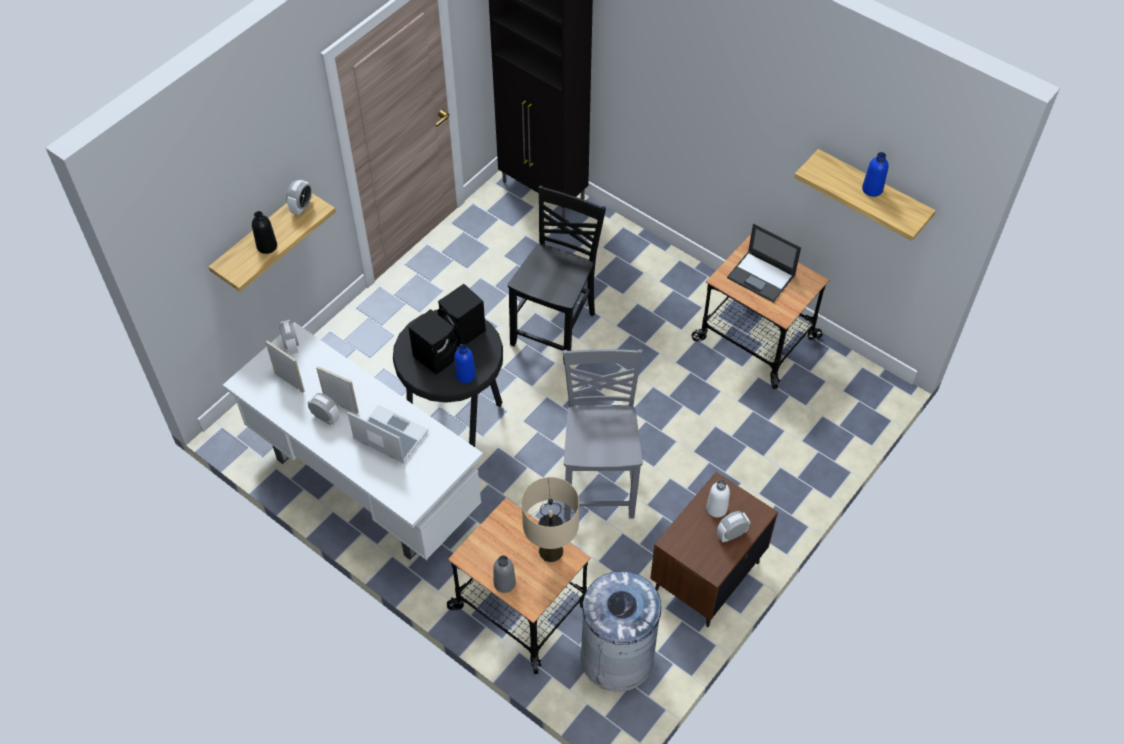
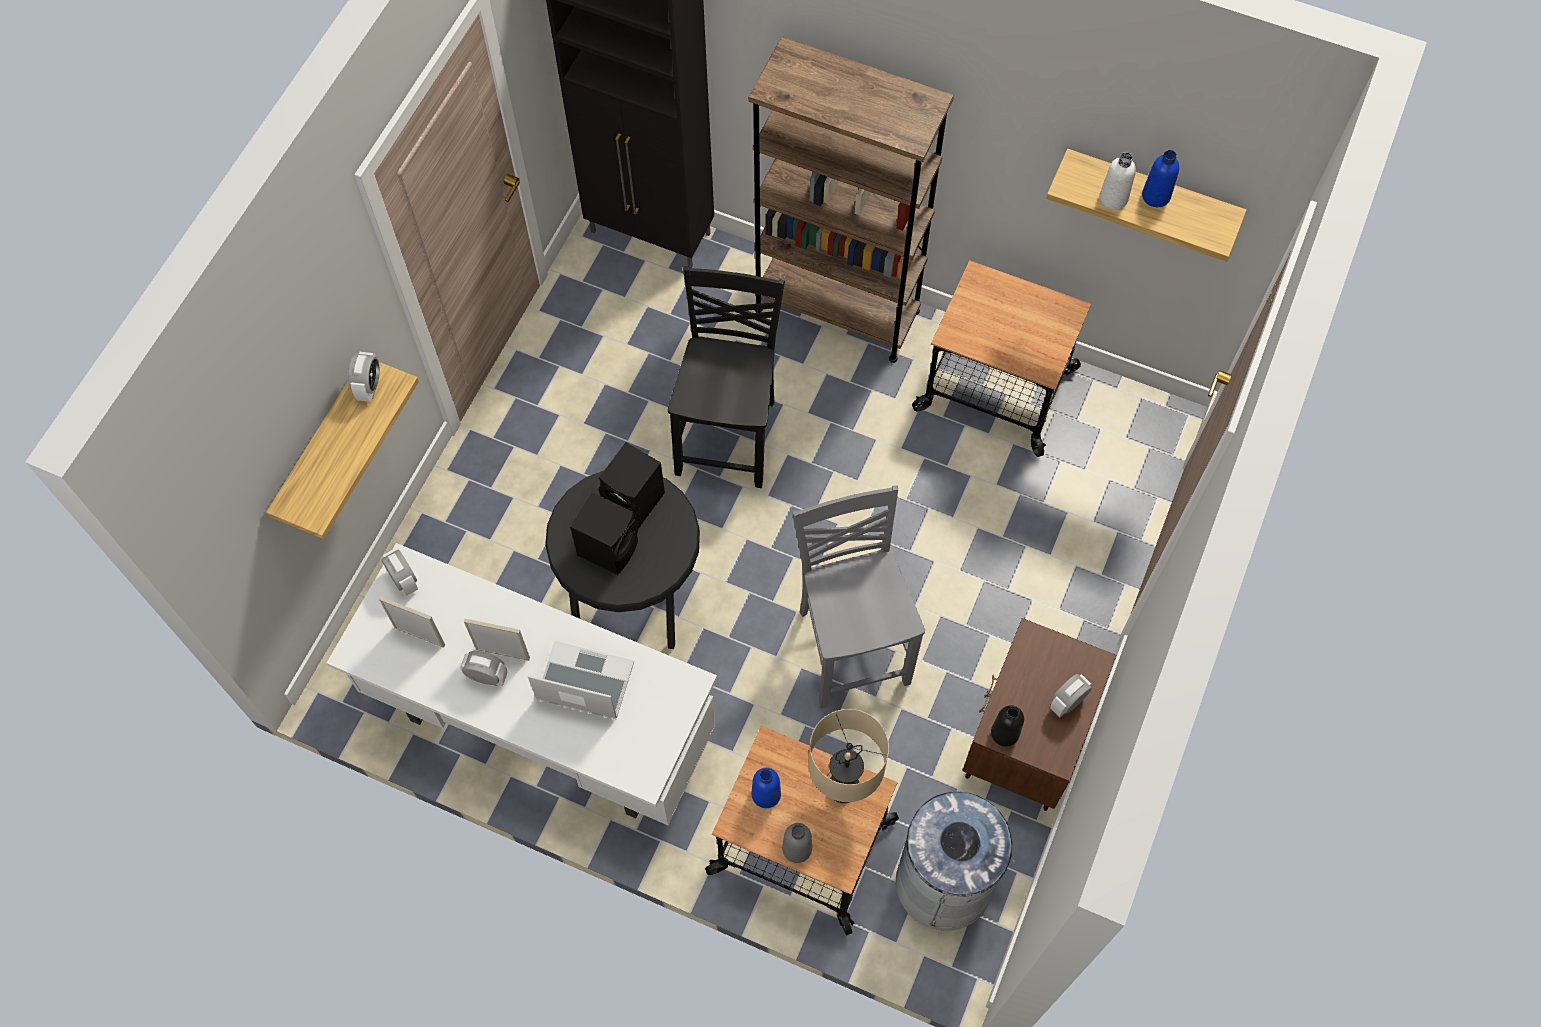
camera: 15 degrees left, 10 degrees up
(267, 246) = (340, 460): black bottle -> black bottle (1005, 733)
(465, 375) = (658, 566): blue bottle -> blue bottle (766, 794)
(657, 264) = (837, 310): none -> brown bookcase
(716, 508) = (1038, 670): white bottle -> white bottle (1113, 198)
(762, 277) = (1003, 320): laptop -> none

